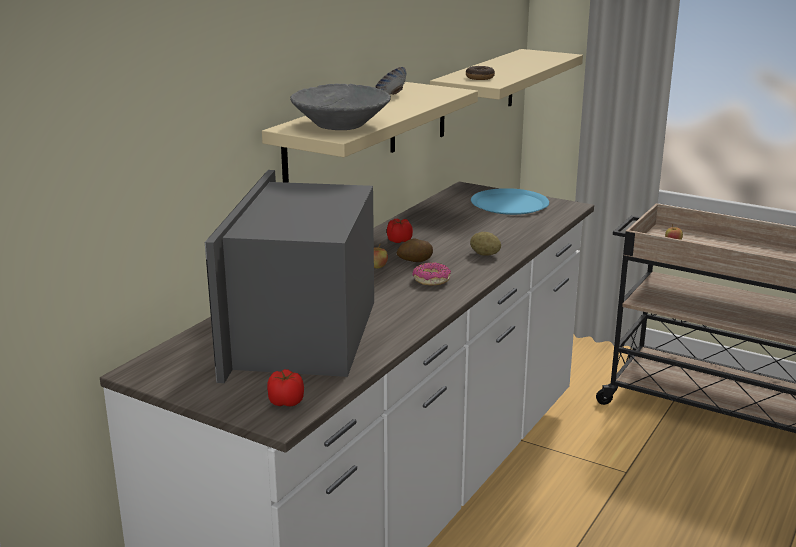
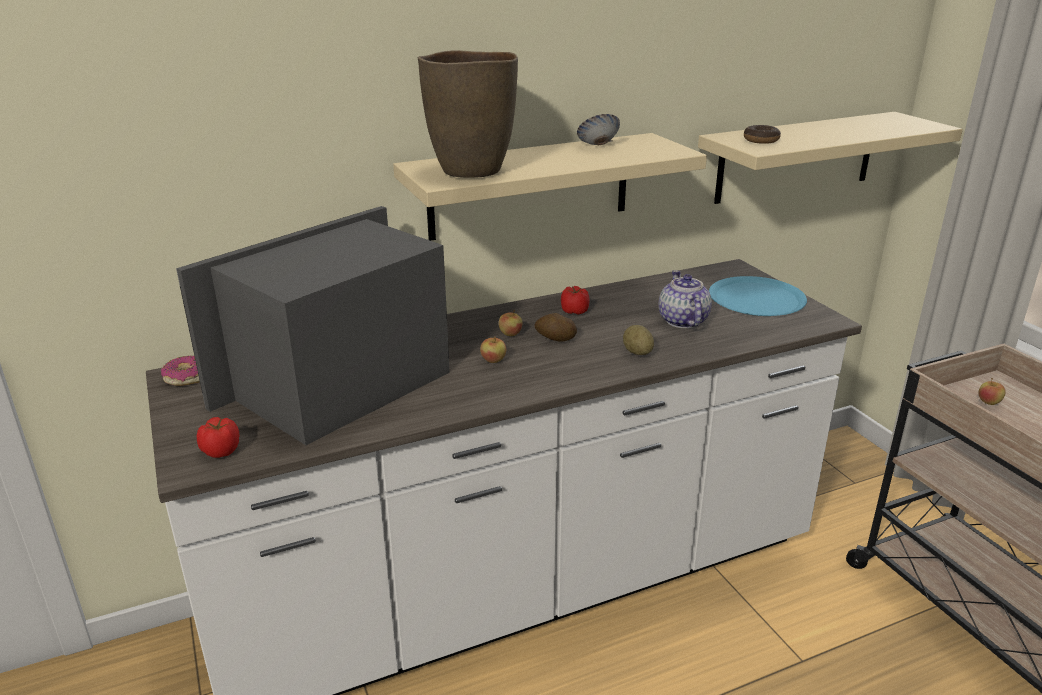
camera: 35 degrees right, 5 degrees up
(341, 125) = (470, 171): grey bowl -> brown vase
(394, 286) = (493, 360): none -> apple
(431, 280) = (538, 365): donut -> donut (186, 377)
(484, 228) = (682, 321): none -> teapot

